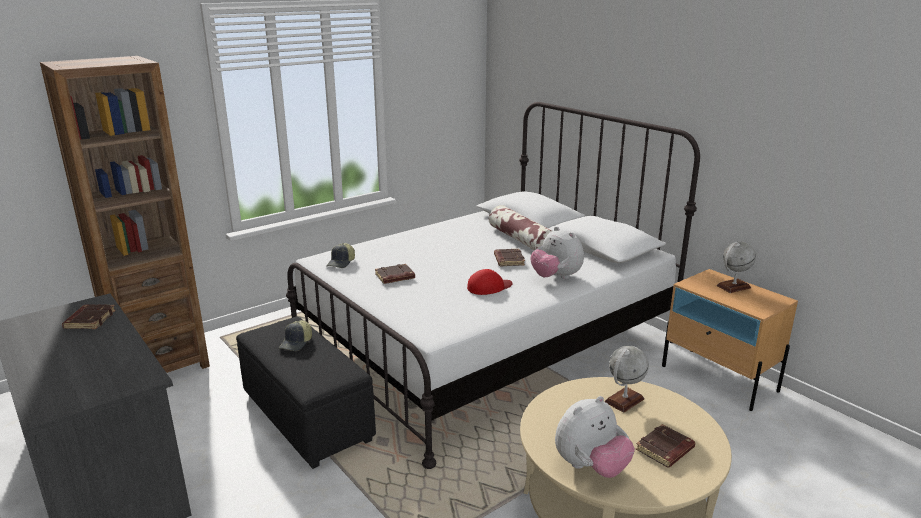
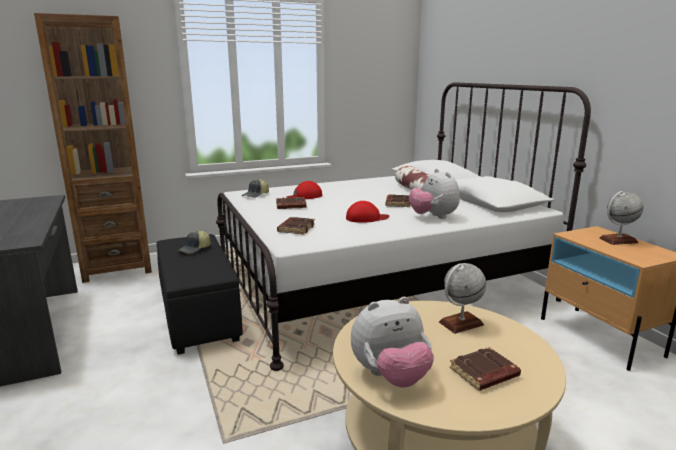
camera: 15 degrees right, 5 degrees down
(89, 320) = (31, 206): brown book -> brown book (296, 228)
(400, 259) = (305, 196): none -> red cap

